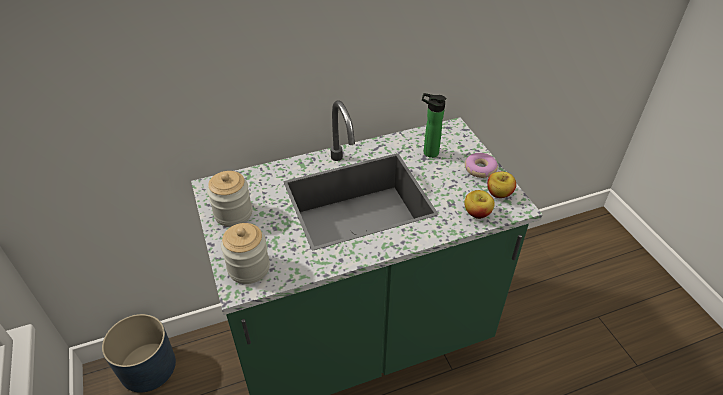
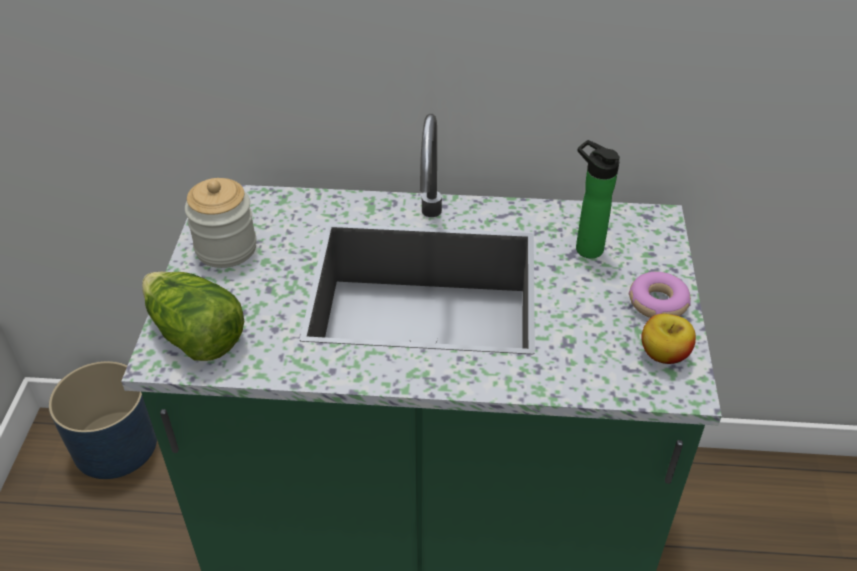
camera: 25 degrees right, 0 degrees up
(249, 268) = (195, 335): jar -> lettuce
(477, 213) = (602, 374): apple -> none

